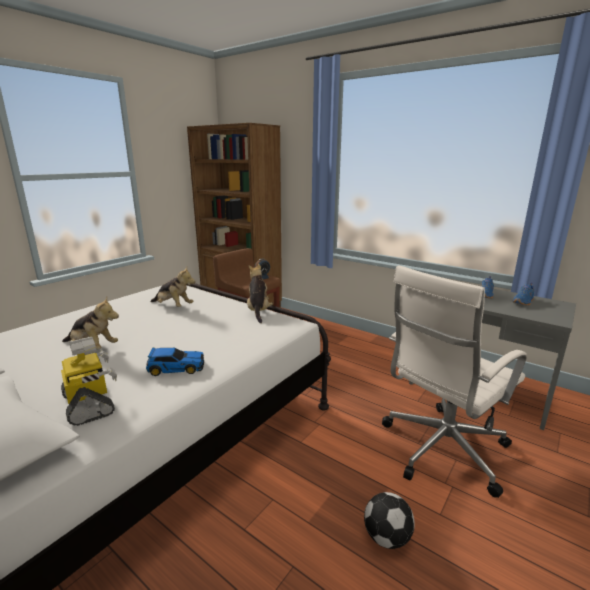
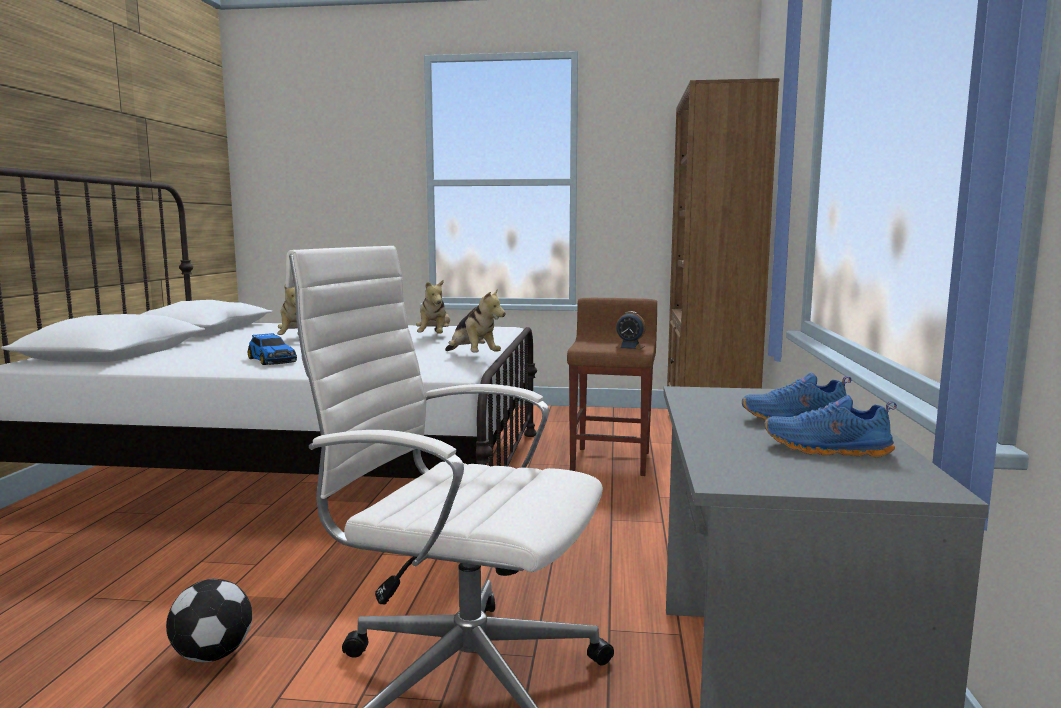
camera: 60 degrees right, 10 degrees down
(90, 404) = (186, 356): toy robot -> none
(258, 311) = (473, 357): plush toy -> plush toy turned 90 degrees clockwise

